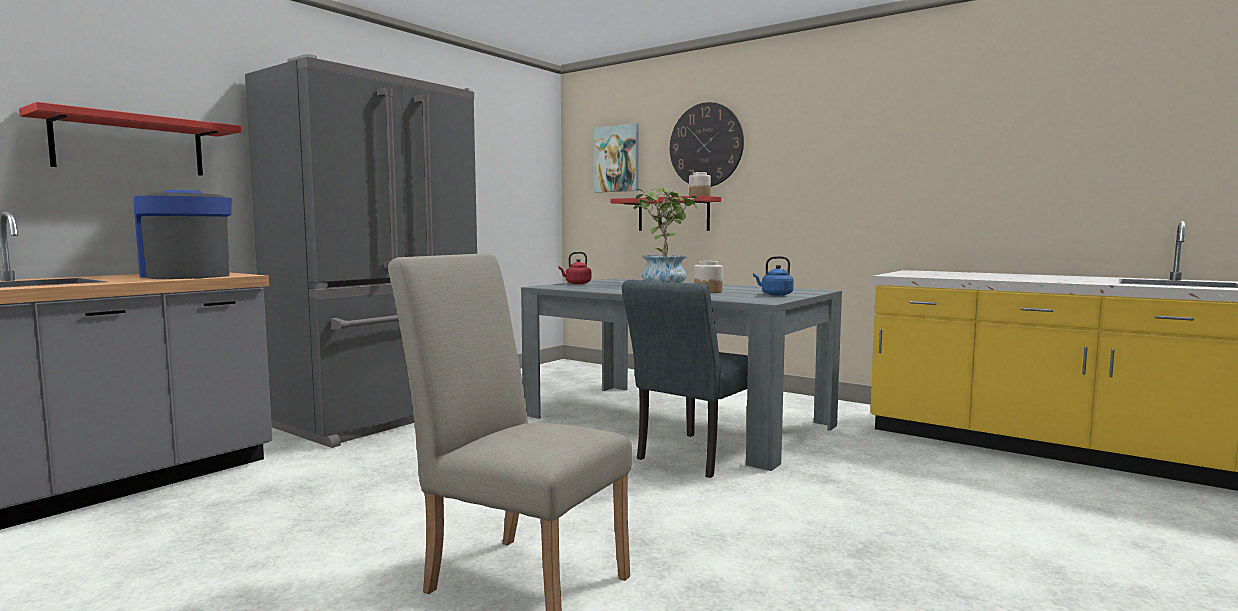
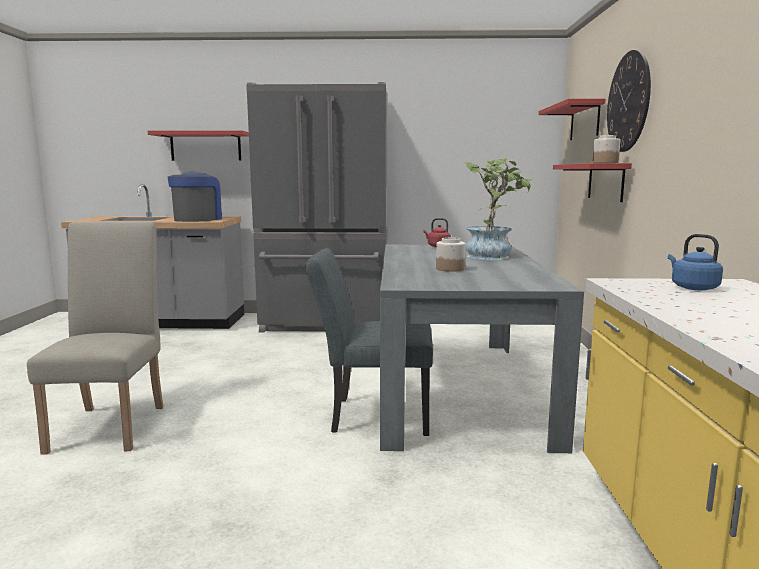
camera: 55 degrees right, 5 degrees up
(617, 159) = (584, 121): picture -> red shelf
(775, 294) = (471, 282): blue kettle -> blue kettle (692, 287)

